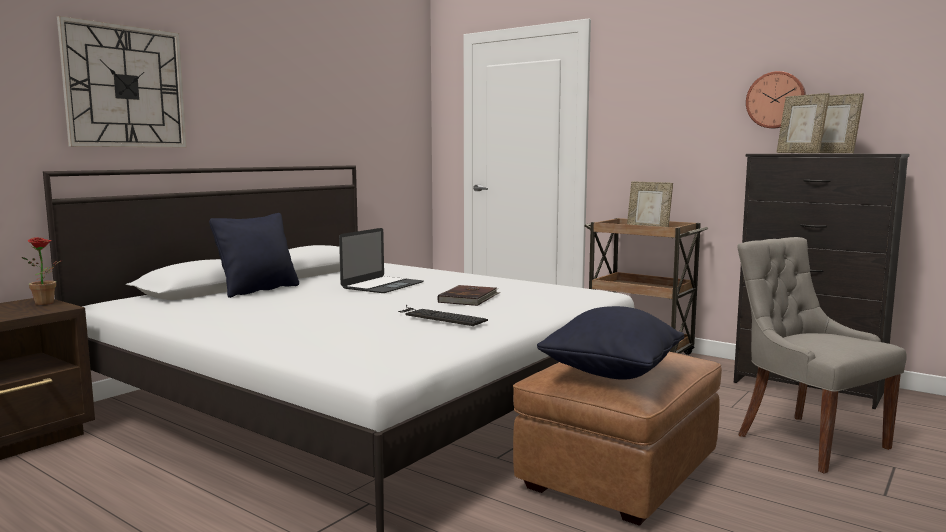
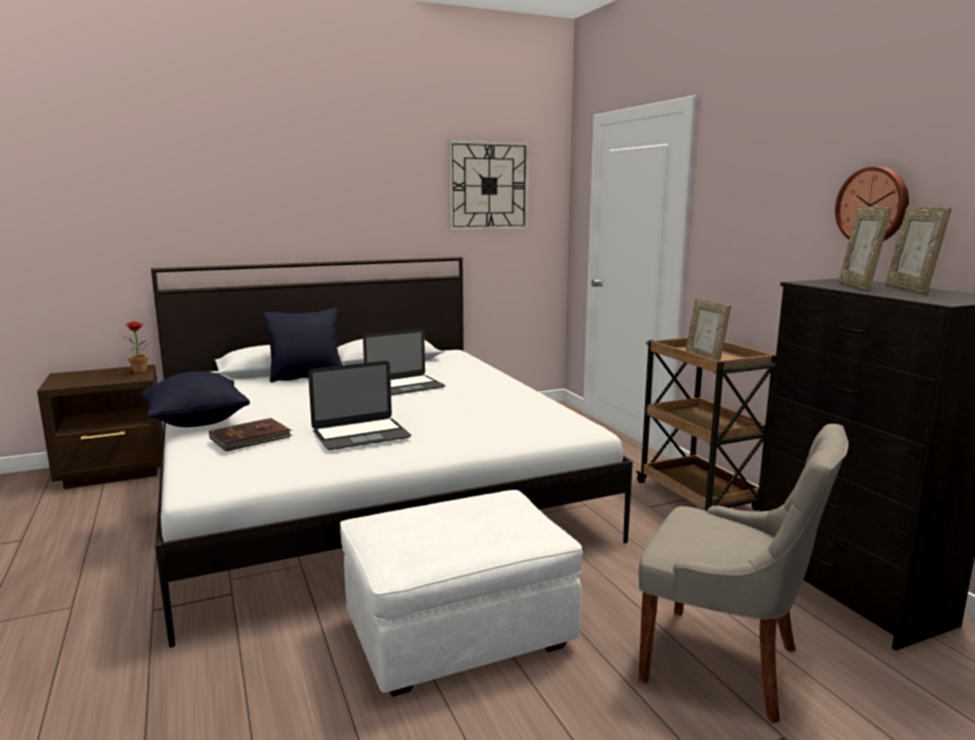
camera: 30 degrees right, 5 degrees up
(125, 87) = (222, 196): wall clock -> wall clock (488, 186)
(438, 316) = (361, 434): keyboard -> laptop
(469, 298) = (441, 415): brown book -> brown book (251, 438)
(611, 373) = (416, 533): black pillow -> black pillow (197, 422)
(618, 473) = (458, 633): brown ottoman -> white ottoman
(807, 440) = (724, 664): grey chair -> grey chair turned 120 degrees clockwise

